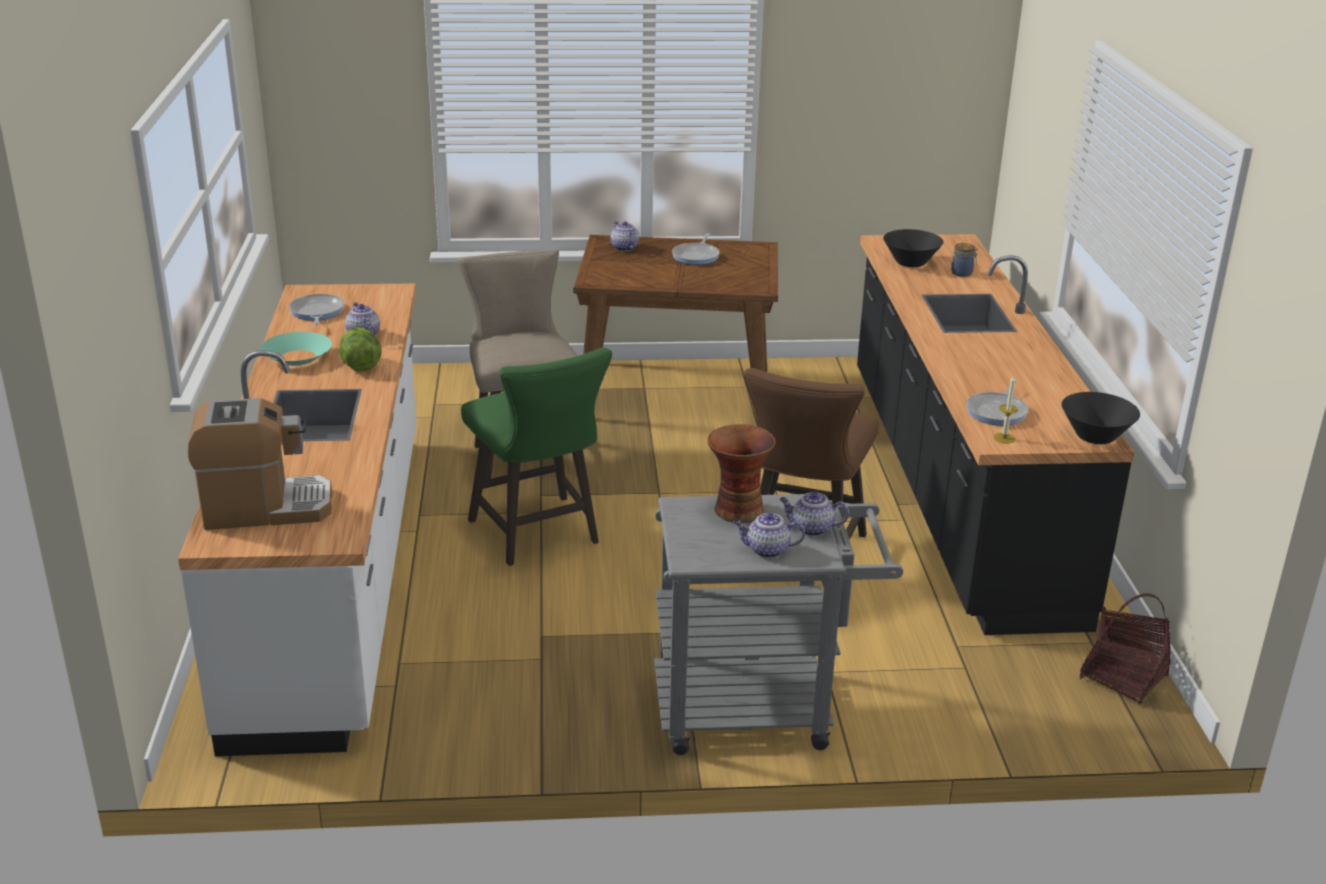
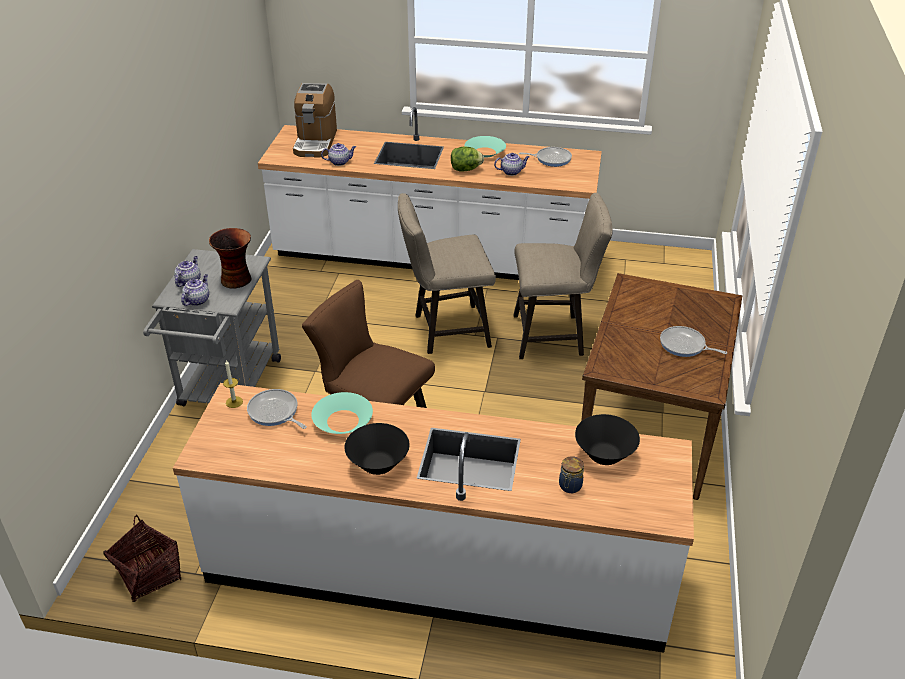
camera: 105 degrees right, 10 degrees up
(539, 536) = (445, 331): green stool -> beige stool
(624, 248) = (707, 308): teapot -> teapot (340, 162)
(955, 489) = (437, 569): black counter -> white counter
(975, 374) = (343, 421): none -> turquoise bowl
(1095, 437) = (206, 453): black bowl -> black bowl (378, 464)

